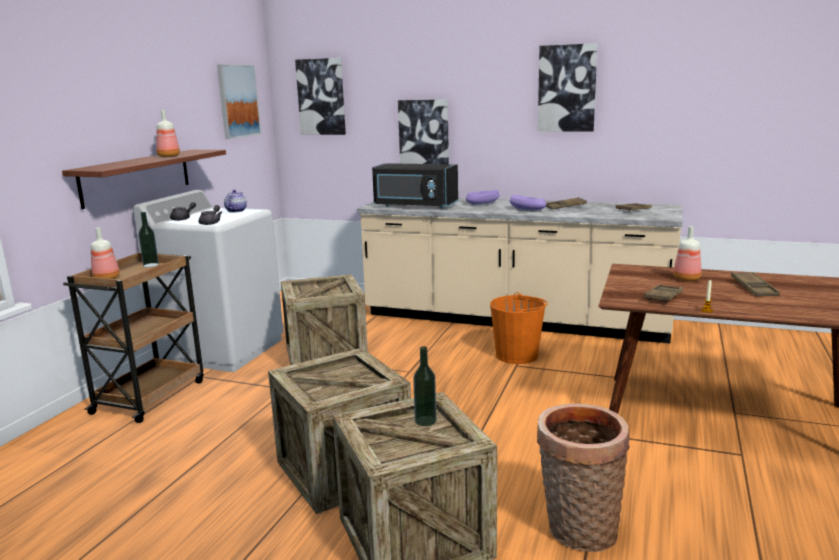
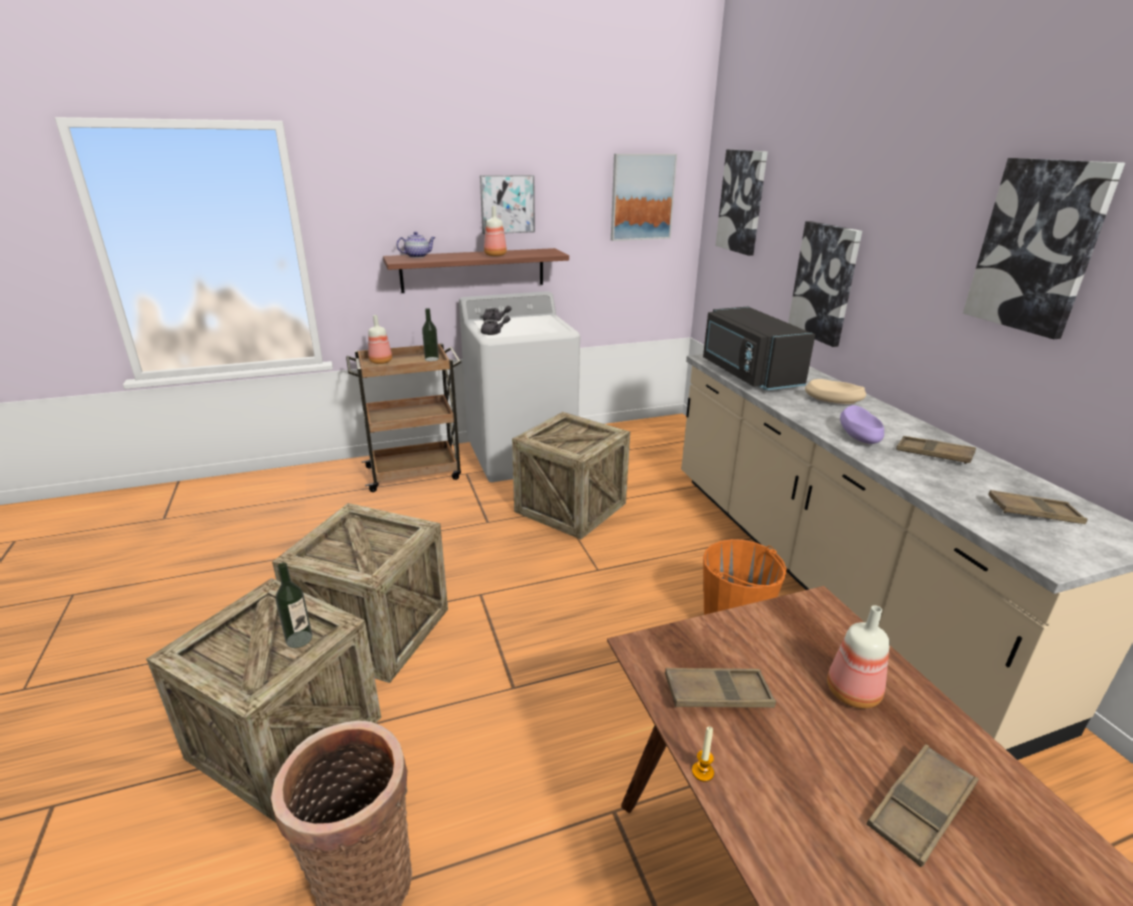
camera: 50 degrees right, 10 degrees up
(154, 110) = (507, 204): none -> picture
(236, 211) = (549, 324): teapot -> teapot (418, 256)
(482, 204) = (833, 401): purple bowl -> beige bowl

